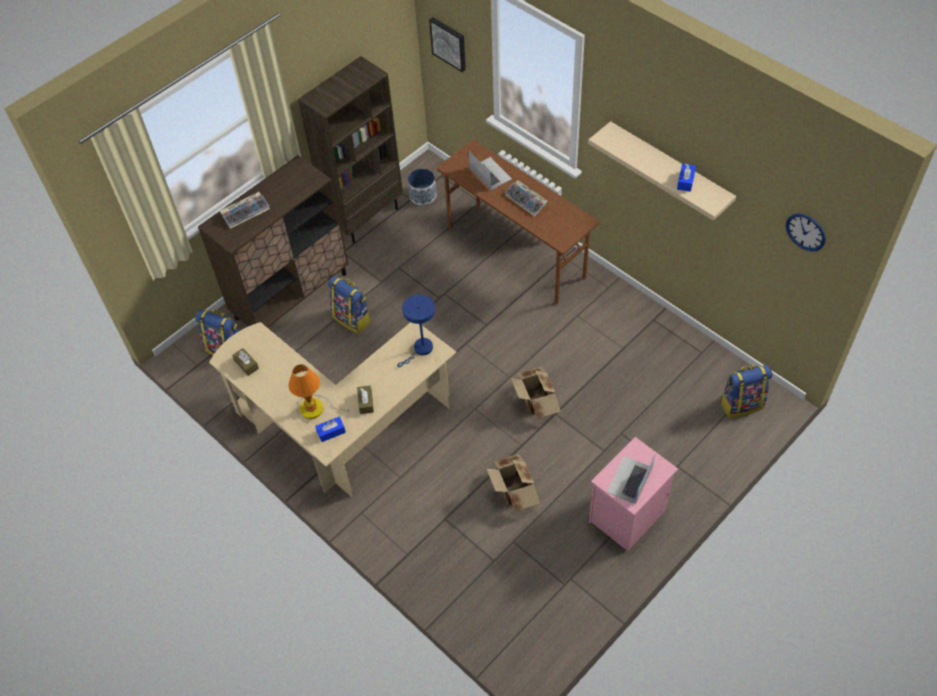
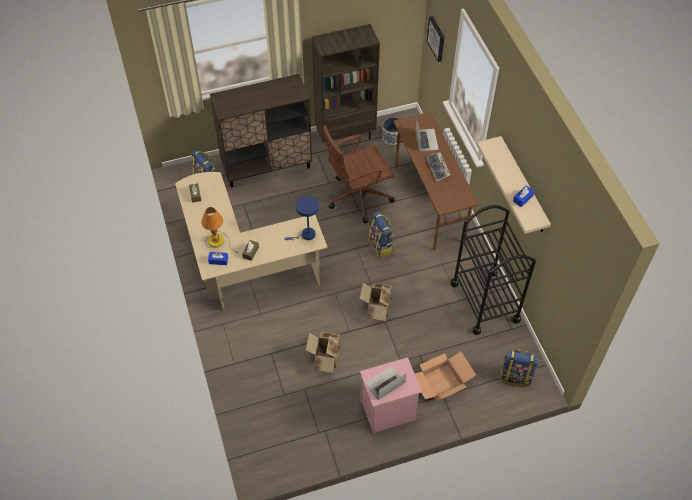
camera: 25 degrees right, 0 degrees up
(246, 212) = (243, 97): keyboard -> none
(352, 319) = (295, 199): backpack -> backpack (381, 246)
(427, 283) = (357, 197): none -> brown office chair
(652, 336) = (485, 302): none -> black cart
(666, 452) = (441, 383): none -> cardboard box
(805, 232) = (579, 269): wall clock -> none

